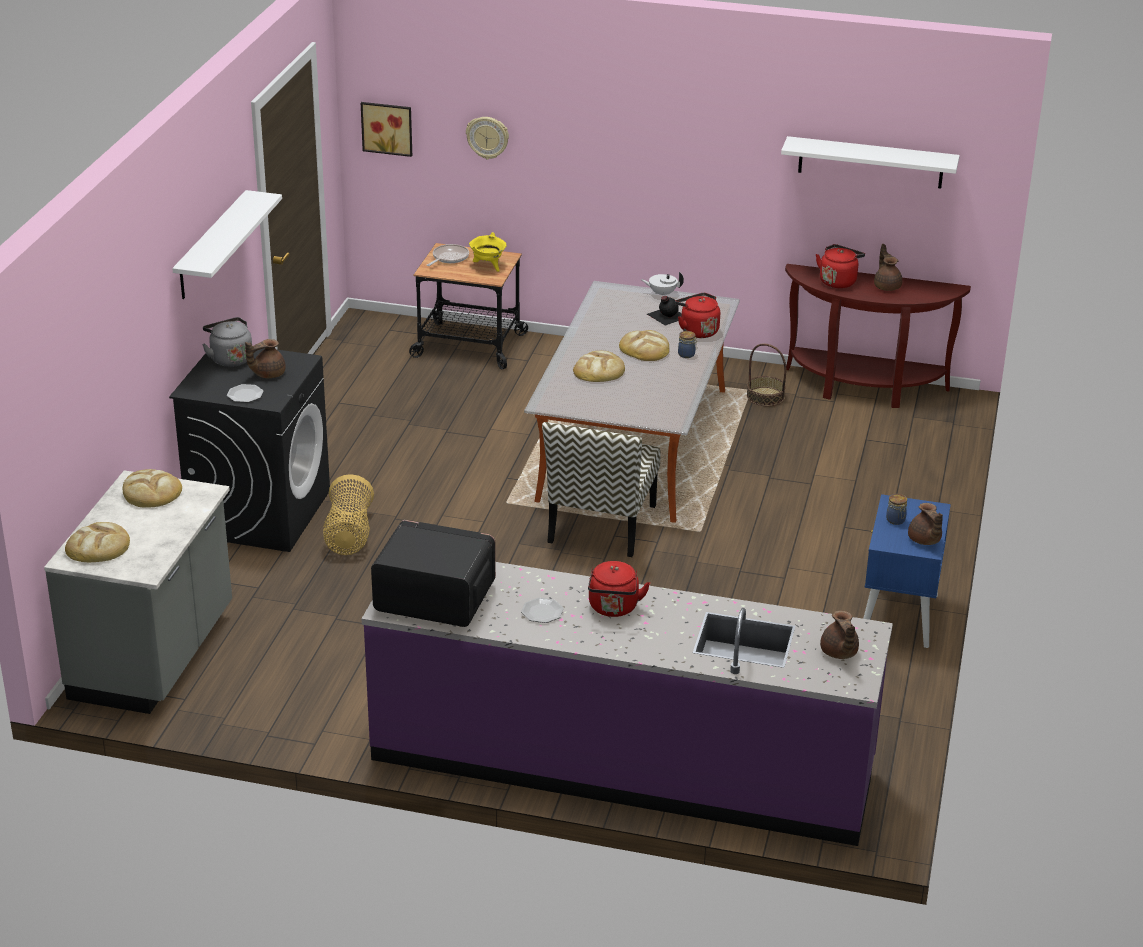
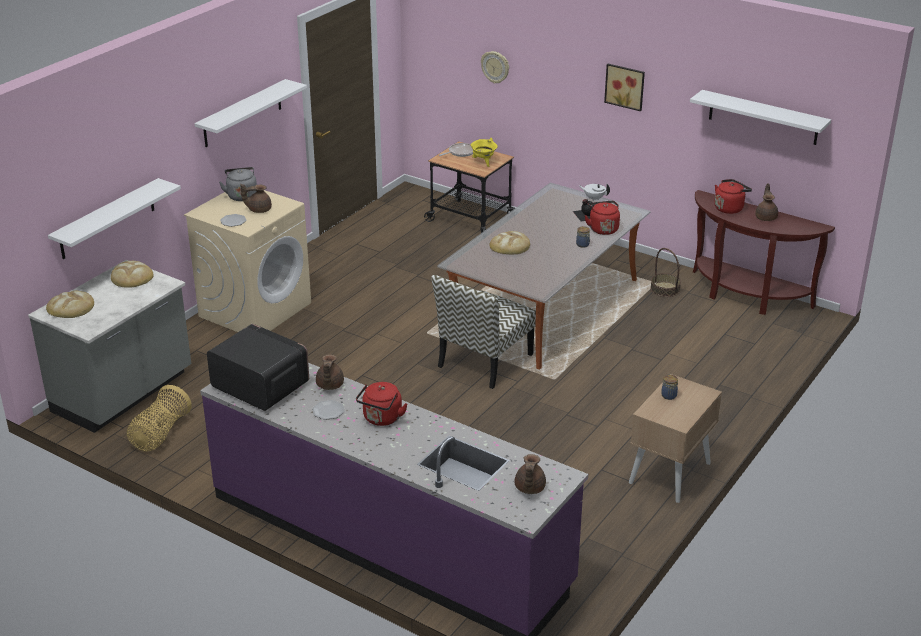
camera: 20 degrees right, 0 degrees up
(103, 418) = (107, 219): none -> white shelf
(259, 512) = (255, 309): black washing machine -> beige washing machine
(348, 535) = (304, 336): basket -> basket (160, 434)
(387, 127) = (431, 52): picture -> picture (625, 86)
(645, 349) = (554, 236): bread -> none
(899, 616) = (670, 473): blue nightstand -> beige nightstand
(924, 540) = (682, 416): brown teapot -> brown teapot (329, 385)

